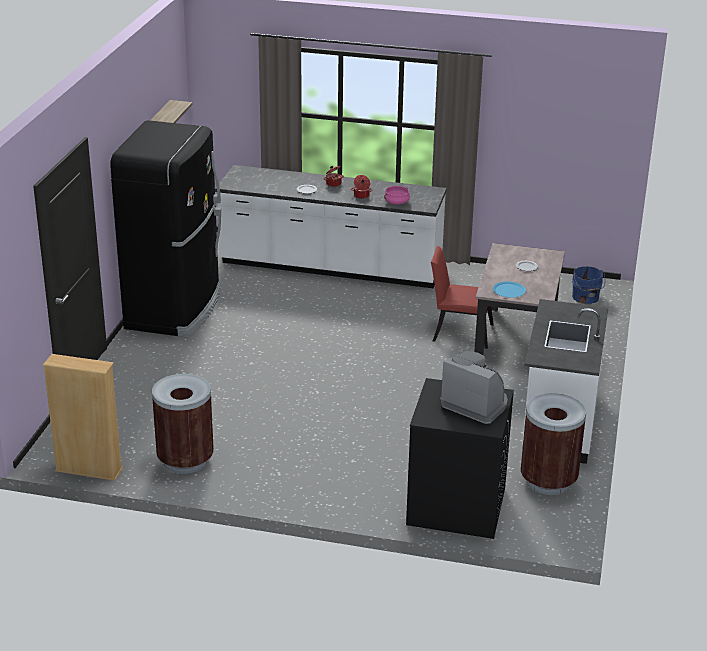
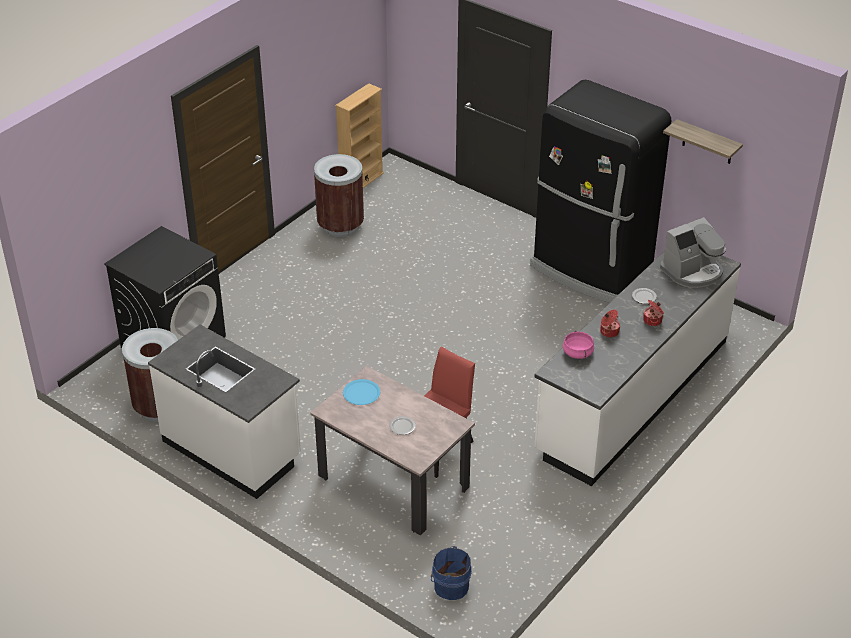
camera: 115 degrees right, 10 degrees up
(475, 404) = (157, 265): coffee machine -> coffee machine (693, 272)

